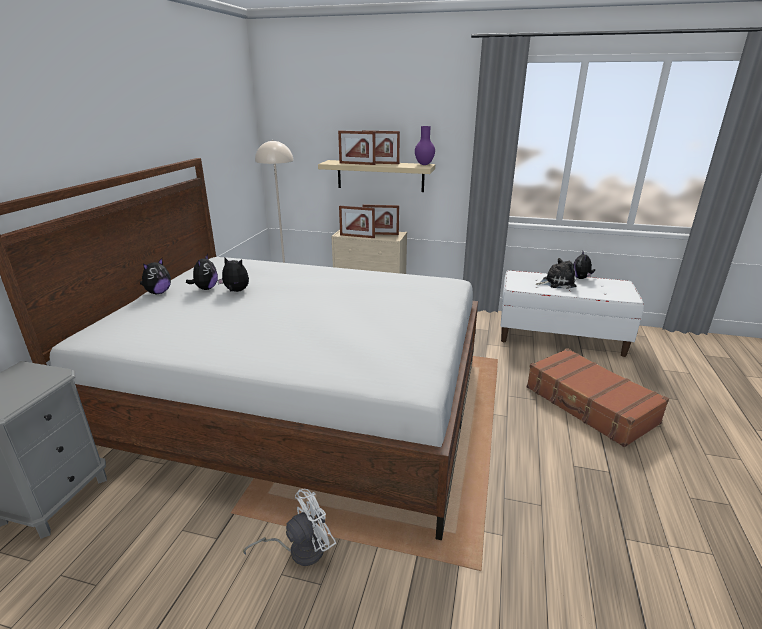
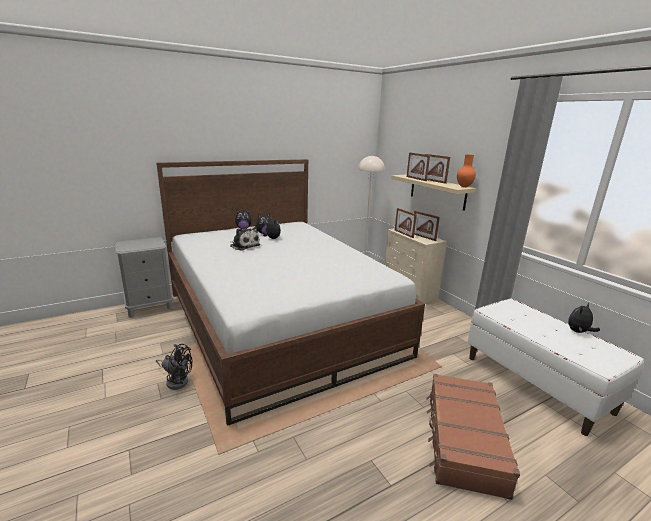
camera: 45 degrees right, 5 degrees down
(300, 550) = (176, 380): white fan -> black fan
(424, 164) = (464, 186): purple vase -> orange vase
(556, 283) = (539, 324): plush toy -> plush toy (244, 245)

